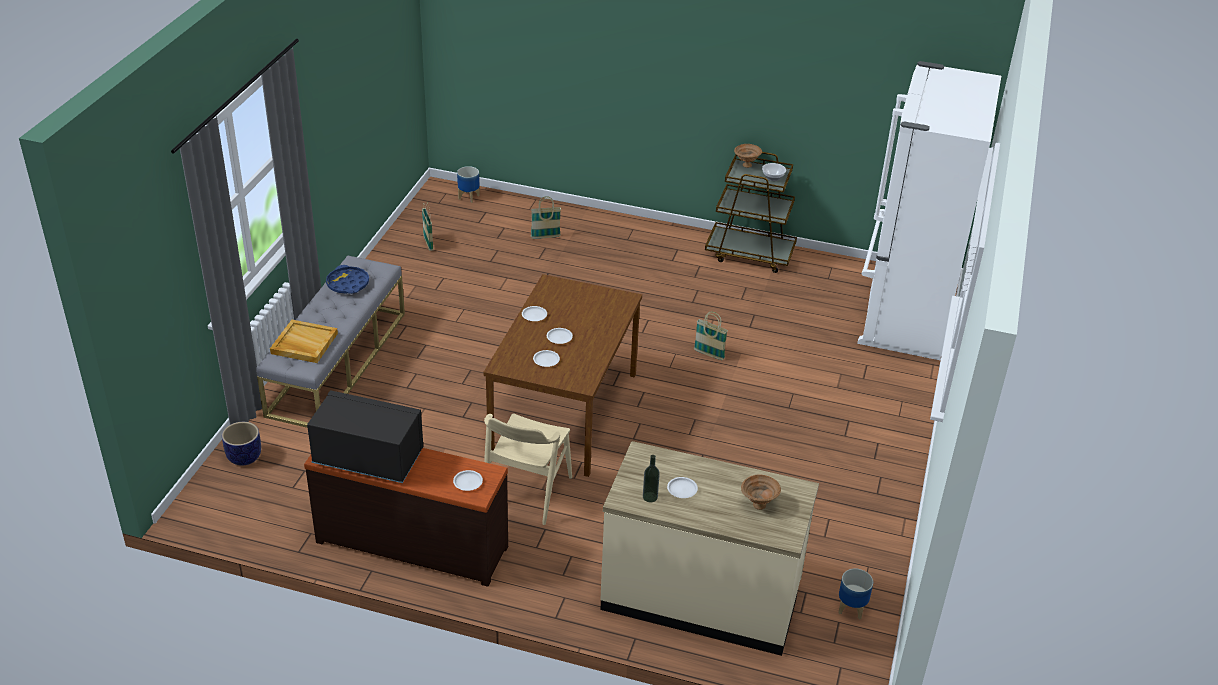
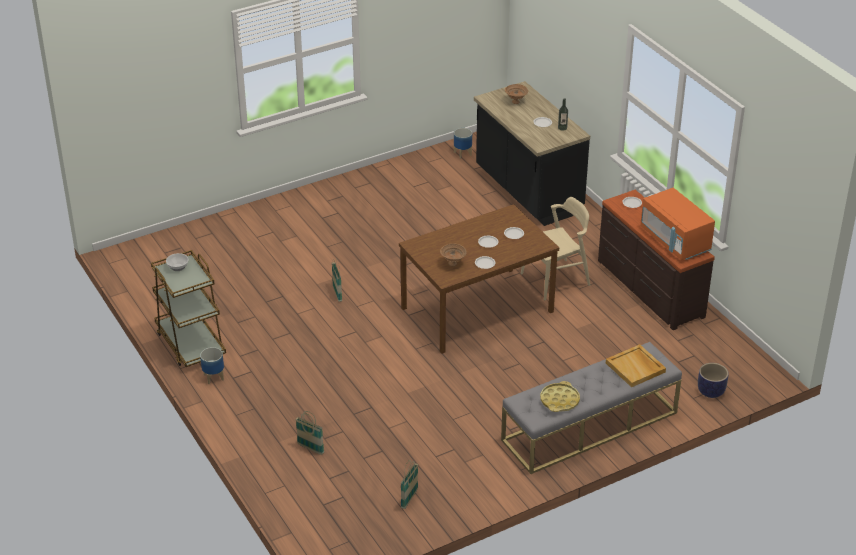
camera: 135 degrees left, 0 degrees up
(348, 284) = (559, 400): blue tray -> yellow tray
(368, 458) = (675, 241): black microwave -> orange microwave
(469, 197) = (315, 531): planter -> planter (213, 377)
(701, 598) = (527, 192): beige counter -> black counter
(746, 165) = (176, 287): brown bowl -> brown bowl (453, 264)
(903, 315) = (178, 249): white fridge -> none

